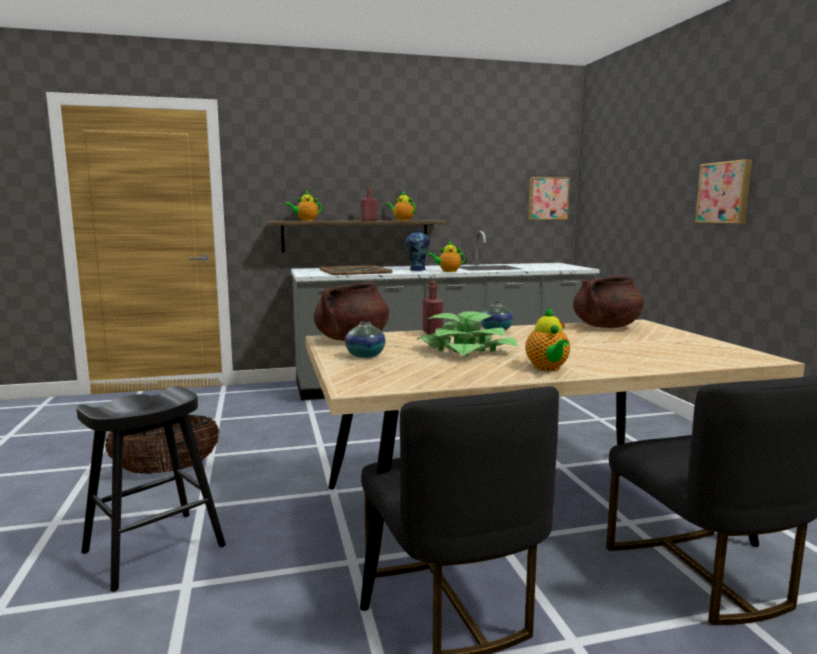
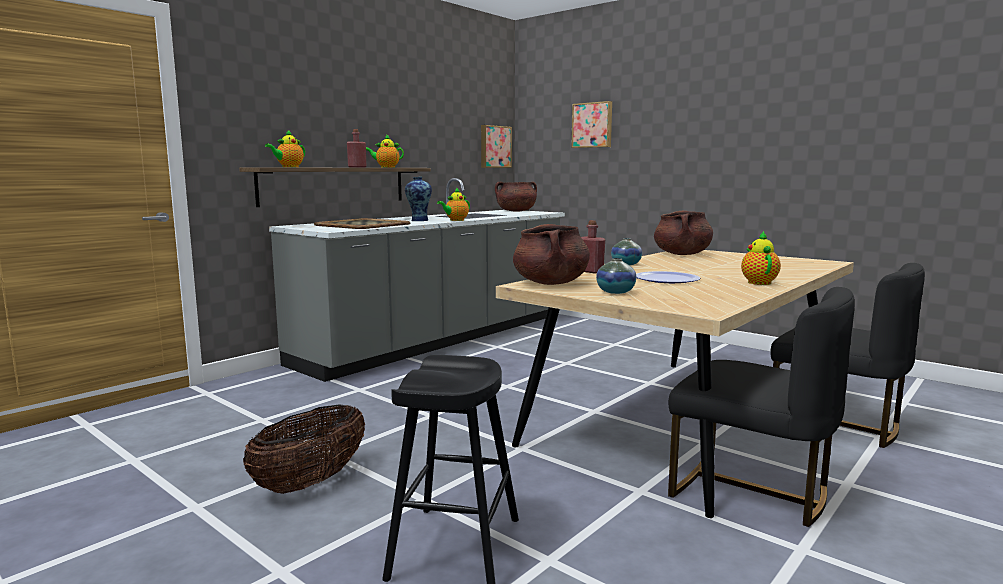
camera: 35 degrees left, 0 degrees up
(466, 351) = (666, 279): potted plant -> plate
(547, 368) = (758, 282): teapot -> teapot turned 135 degrees counterclockwise
(556, 265) = (516, 211): none -> brown cooking pot
(725, 192) = (695, 143): picture -> picture (592, 125)

